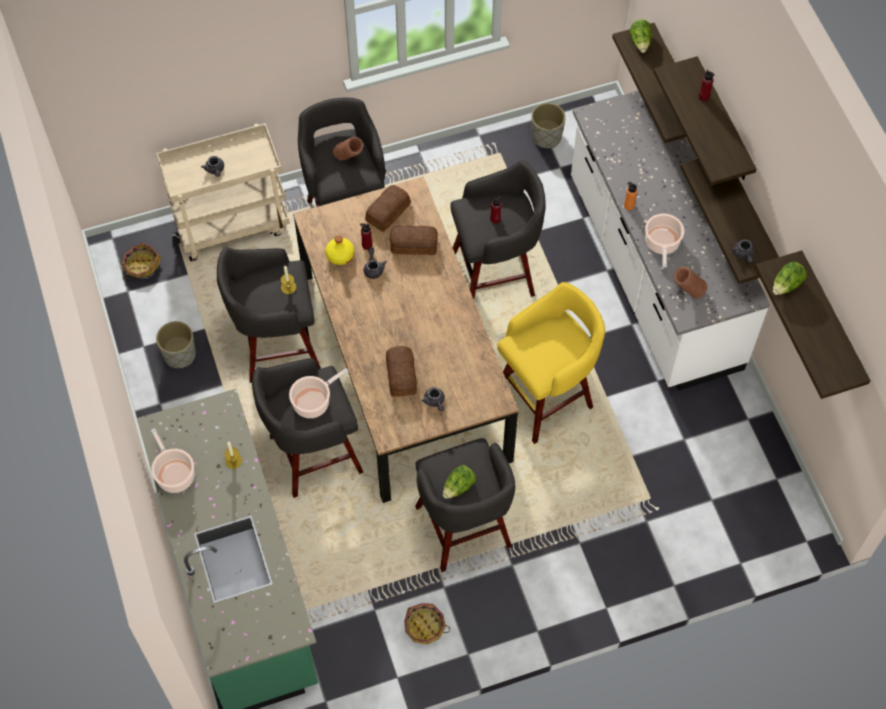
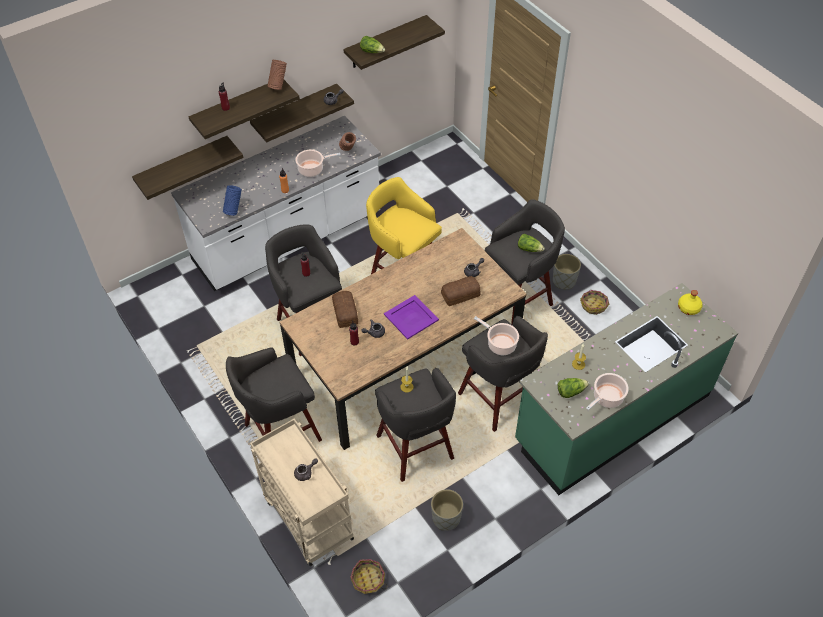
camera: 105 degrees left, 10 degrees down
(340, 255) = (369, 357): yellow bottle -> yellow bottle (688, 308)
(349, 159) = (271, 378): brown vase -> brown vase (278, 86)
(384, 311) = (410, 317): none -> purple tray
(386, 212) = (320, 336): bread -> none
(546, 137) = (176, 319): grey planter -> grey planter (564, 281)
(606, 145) = (234, 210): none -> blue vase
(640, 42) = (153, 180): lettuce -> lettuce (570, 391)

